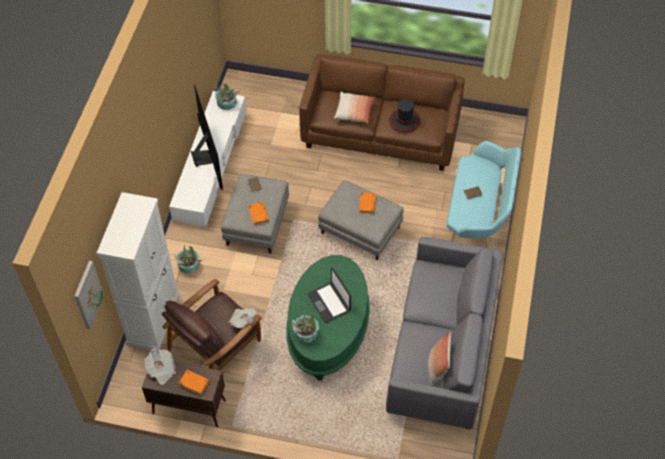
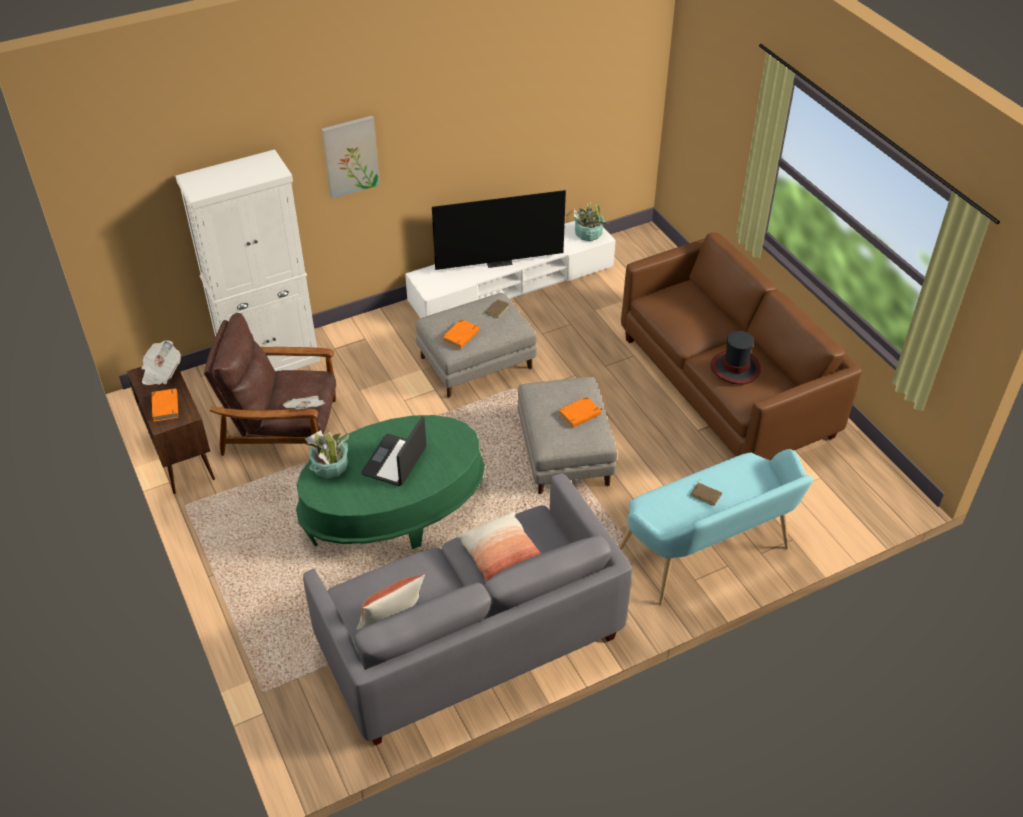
camera: 50 degrees right, 10 degrees down
(87, 295) = (138, 216): picture -> picture (350, 156)
(189, 265) = (364, 346): potted plant -> none
(206, 157) = (499, 261): television -> television turned 45 degrees clockwise
(354, 112) = (691, 319): pillow -> pillow (500, 554)

